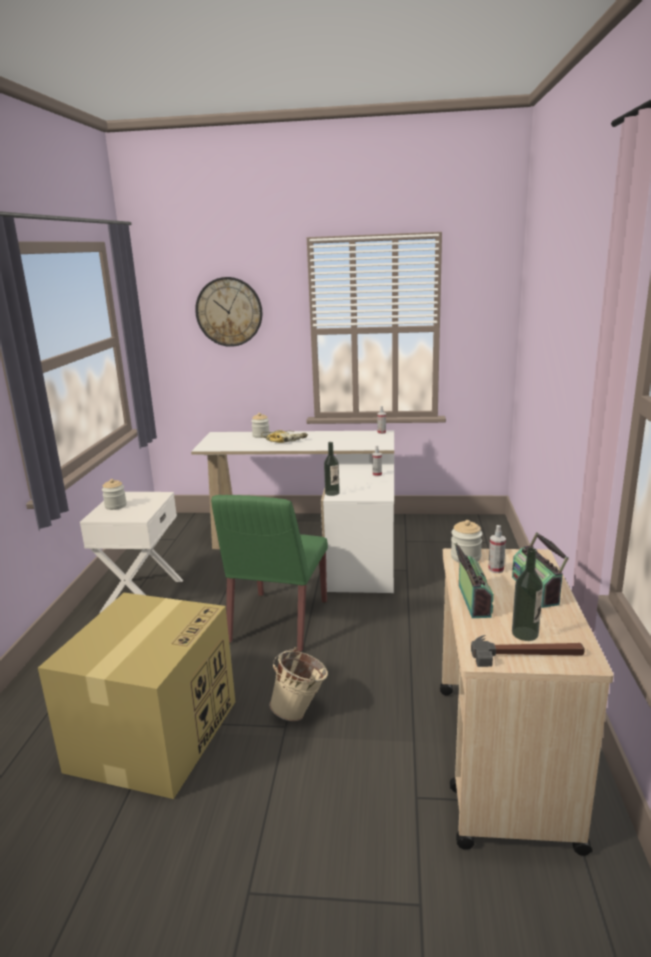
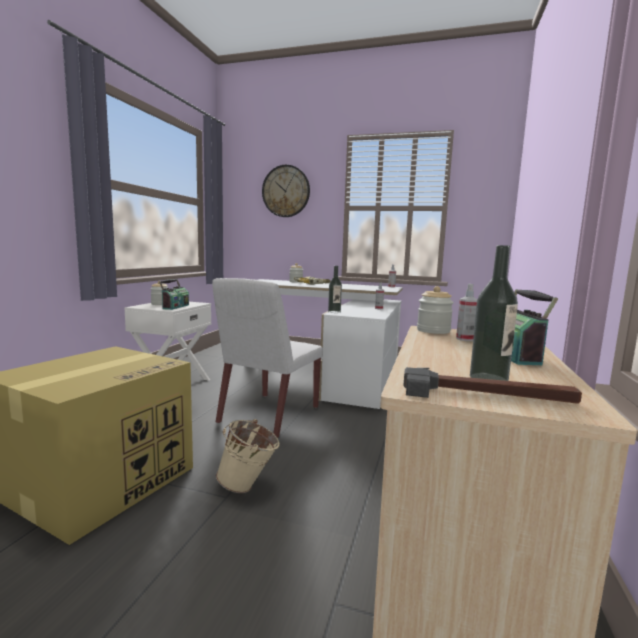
camera: 10 degrees right, 10 degrees down
(278, 622) = (268, 415): green chair -> white chair
(472, 600) = (426, 352): radio -> radio (175, 307)

